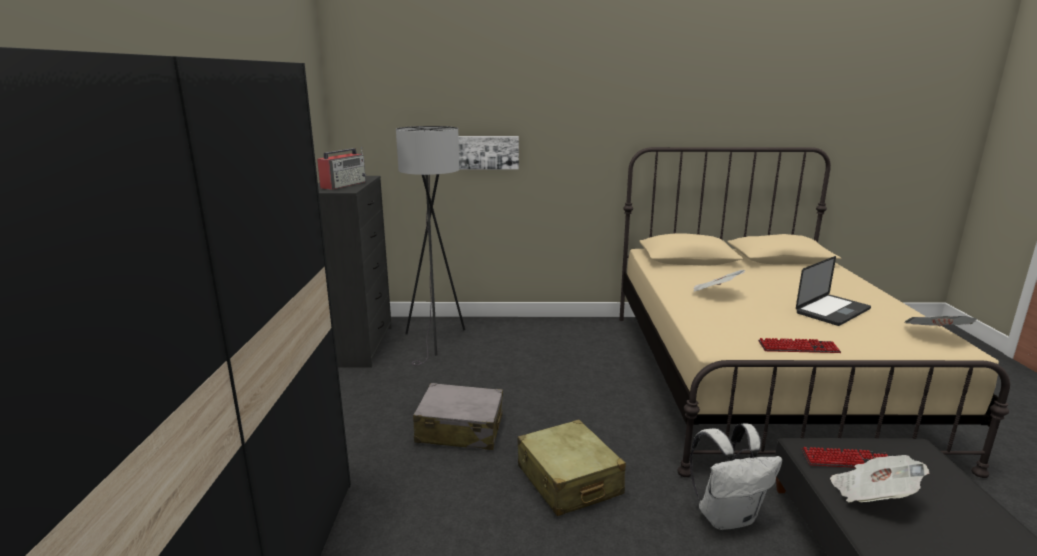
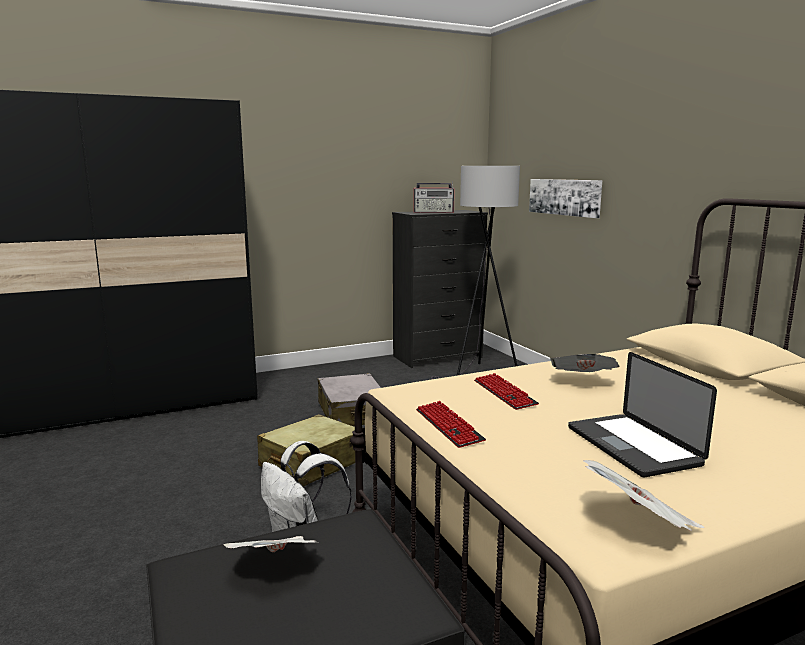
camera: 65 degrees right, 5 degrees down
(832, 311) = (632, 446): laptop -> laptop turned 45 degrees clockwise
(847, 460) = (343, 549): keyboard -> keyboard (504, 393)

